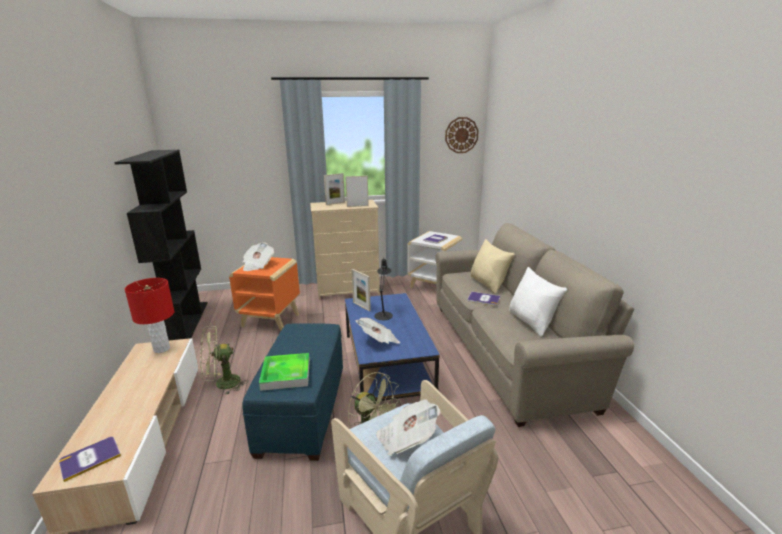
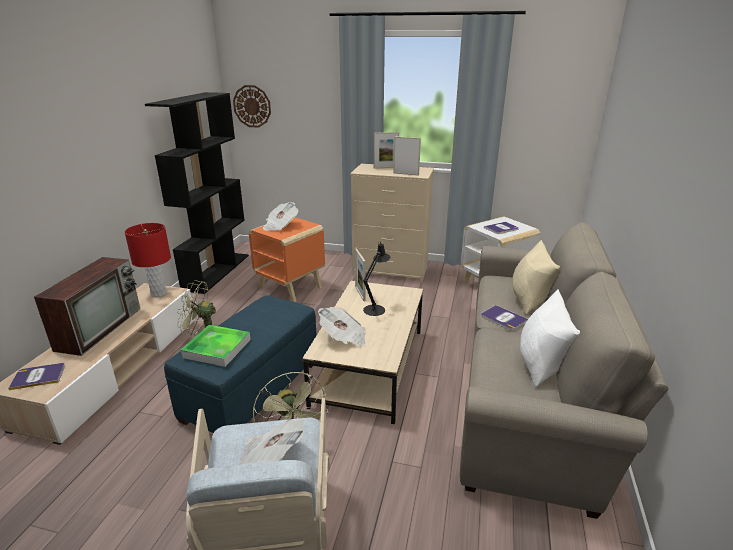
camera: 25 degrees right, 5 degrees up
(123, 394) = (100, 327): none -> television
(387, 365) = (370, 367): blue coffee table -> beige coffee table
(461, 135) = (569, 93): wall clock -> wall clock (252, 106)

